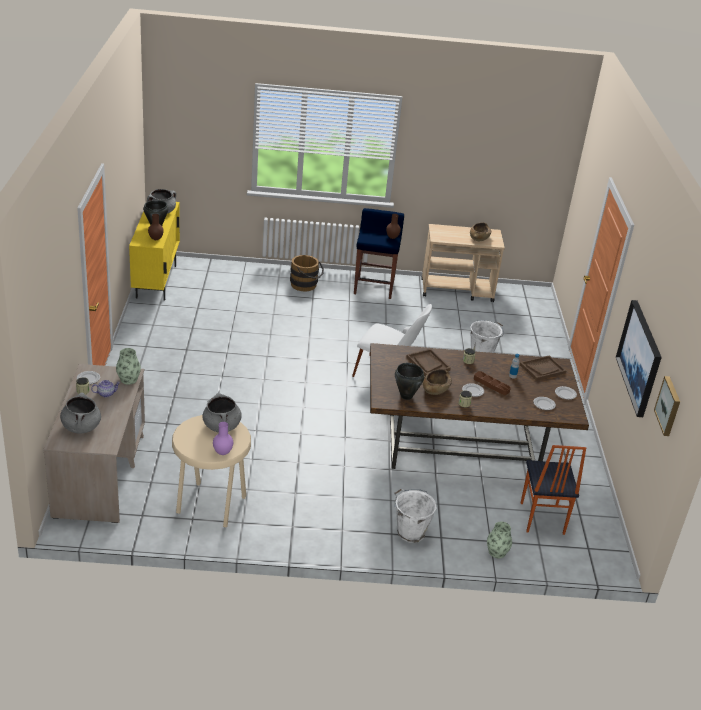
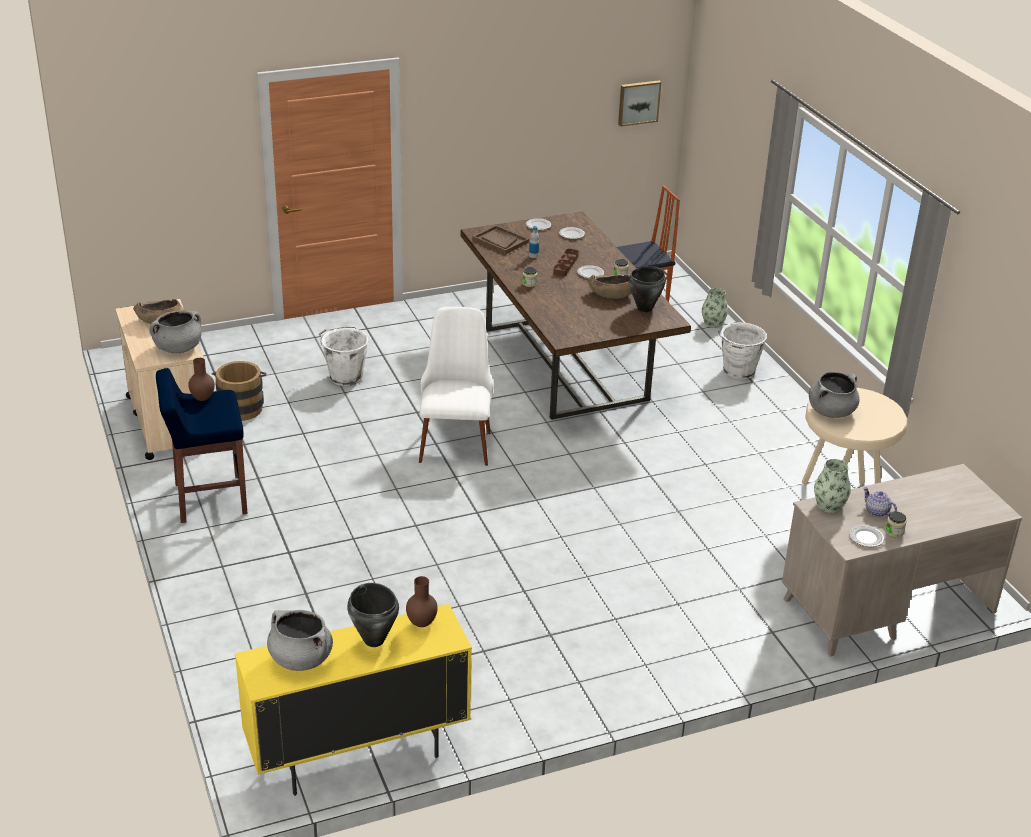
camera: 110 degrees left, 0 degrees up
(81, 427) = (955, 505): grey cooking pot -> grey cooking pot (178, 348)
(222, 452) = (872, 399): purple vase -> none
(306, 285) = (250, 569): brown bucket -> brown bucket (241, 406)
(427, 364) = (563, 306): brown tray -> none
(640, 357) = (535, 131): picture -> none

